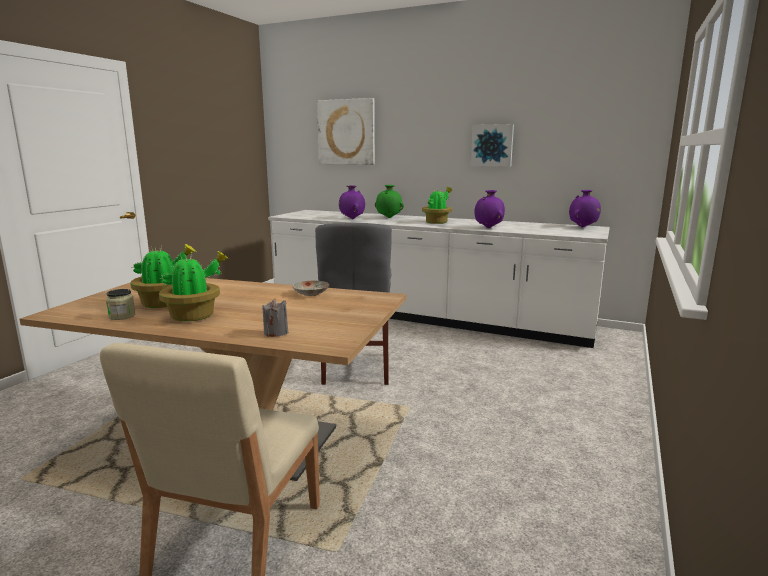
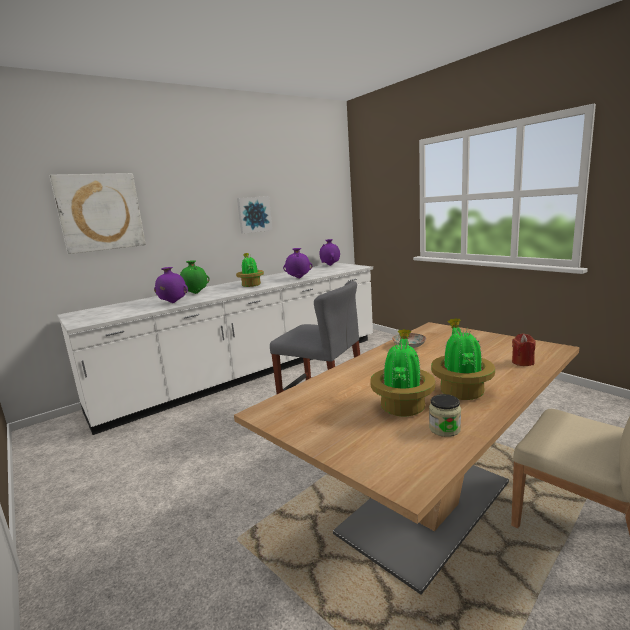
camera: 60 degrees left, 0 degrees up
(276, 333) = (522, 362): grey candle -> red candle

